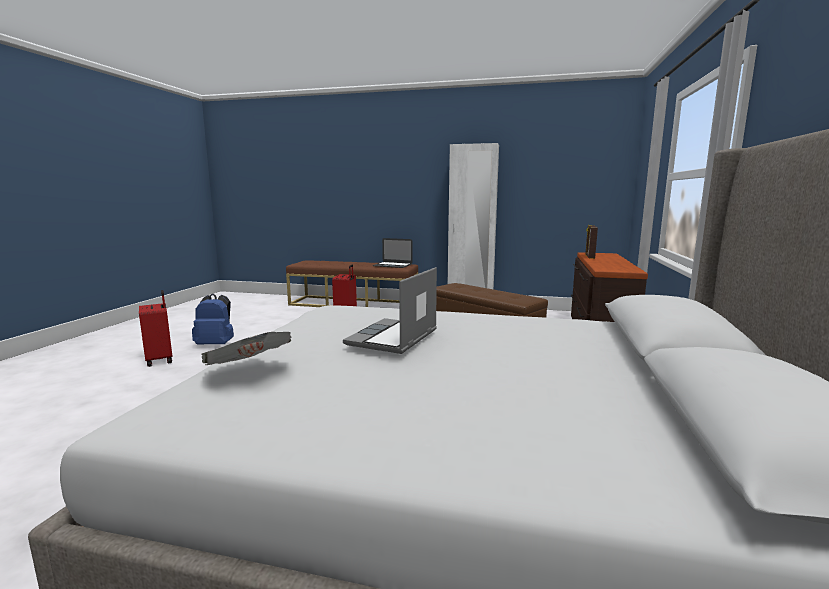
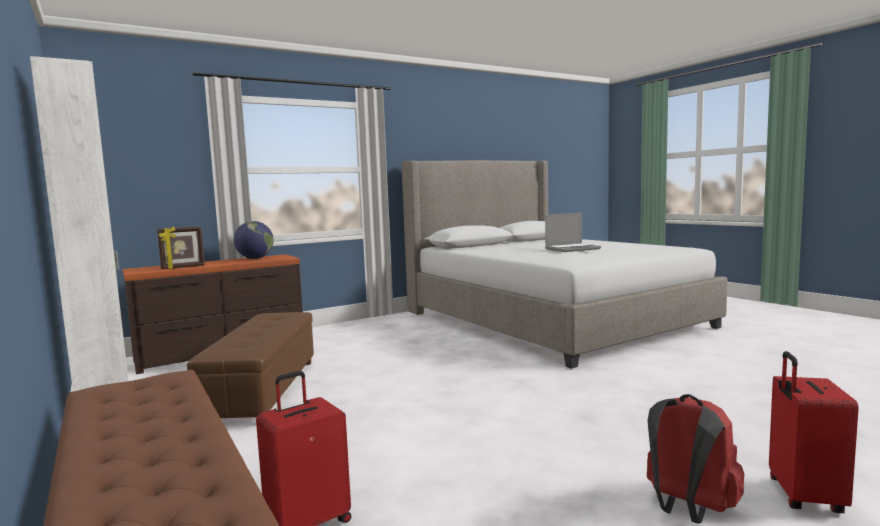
camera: 135 degrees left, 5 degrees down
(216, 344) = (688, 509): blue backpack -> red backpack
(249, 372) = (650, 250): newspaper -> none
(392, 265) = (139, 392): laptop -> none
(617, 266) = (255, 258): none -> globe

